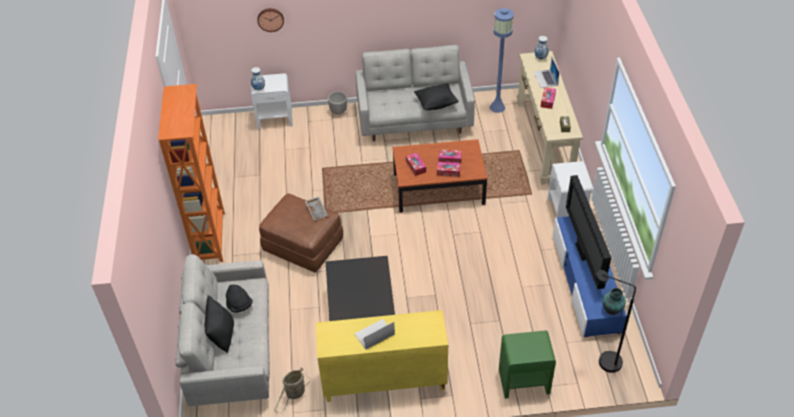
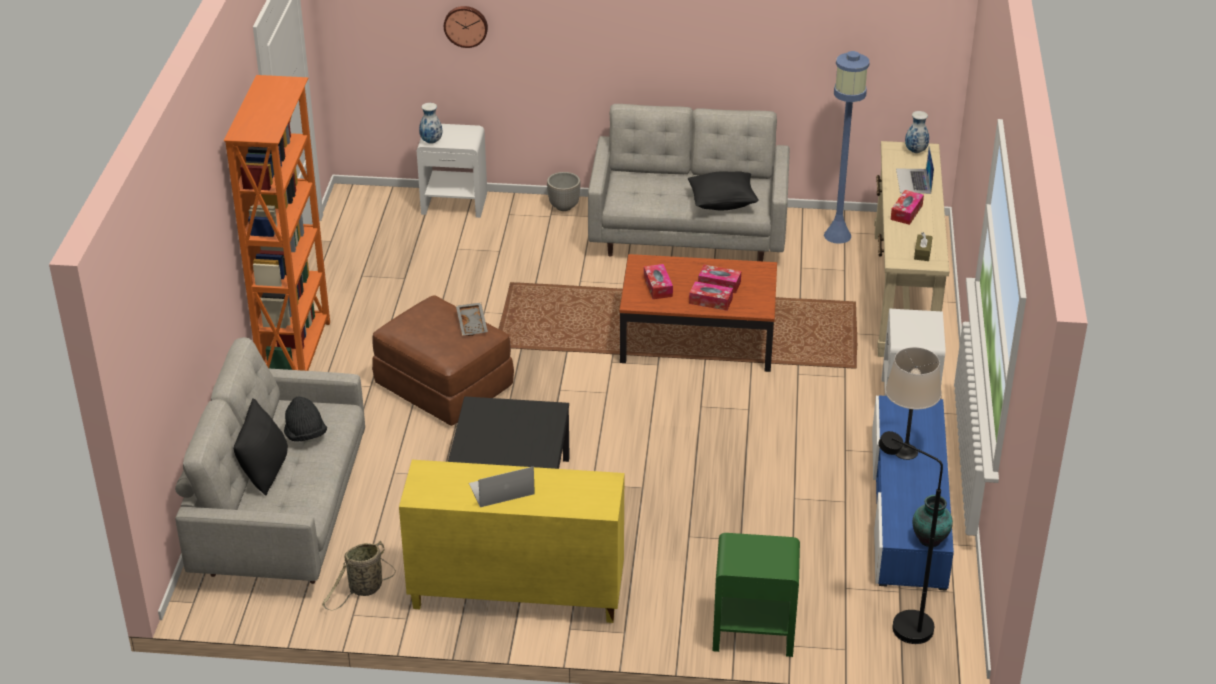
camera: 10 degrees right, 10 degrees down
(582, 253) = (906, 452): television -> beige table lamp

